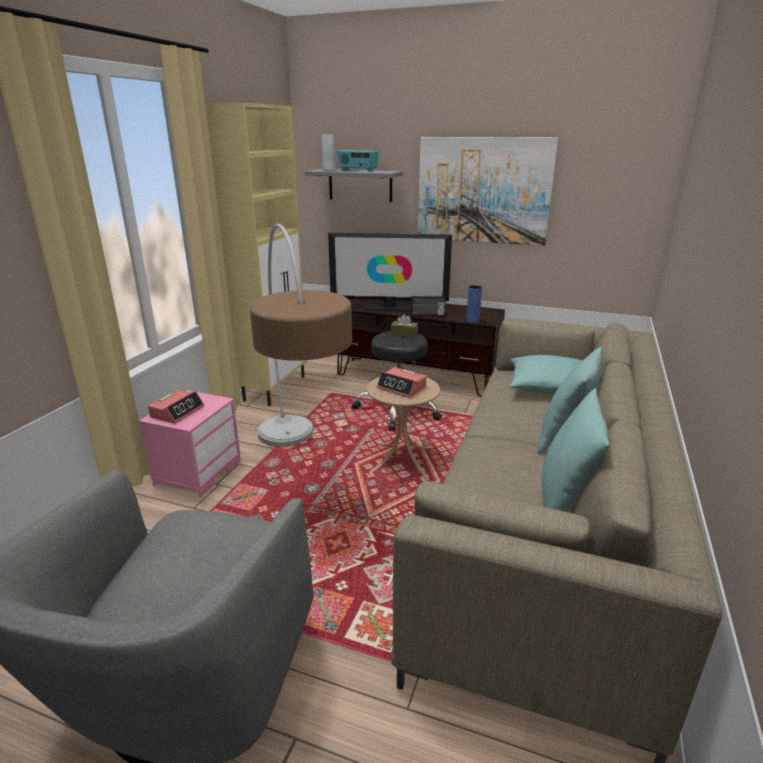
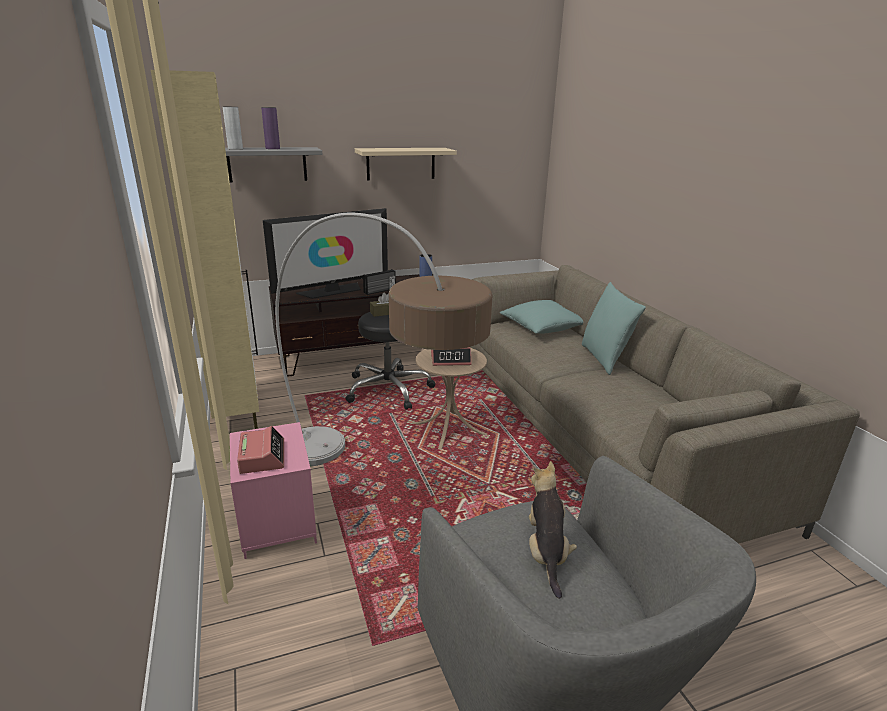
camera: 40 degrees left, 0 degrees up
(205, 561) = (546, 552): none -> plush toy
(357, 171) = (272, 148): radio -> purple vase
(483, 191) = (401, 163): picture -> beige shelf
(565, 502) = (668, 398): turquoise pillow -> none

